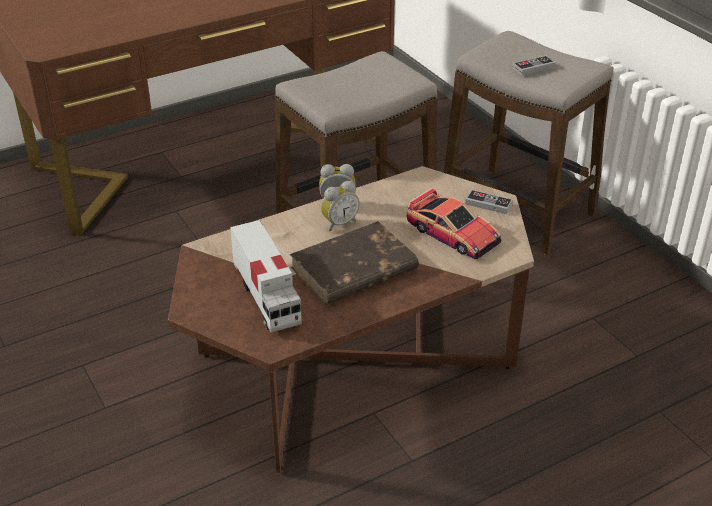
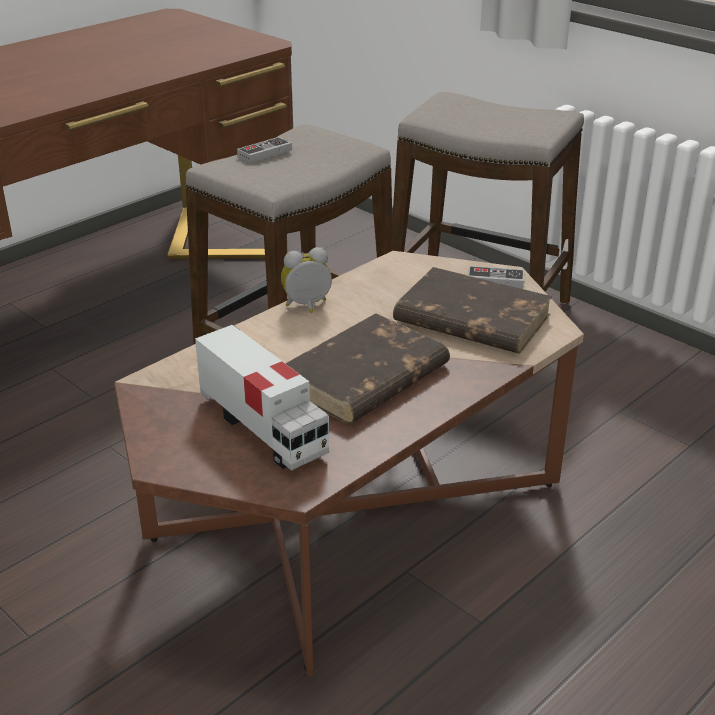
camera: 15 degrees left, 5 degrees down
(339, 223) = (319, 326): alarm clock -> none
(453, 234) = (470, 318): toy car -> brown book
(533, 67) = (494, 122): game controller -> game controller (265, 153)

